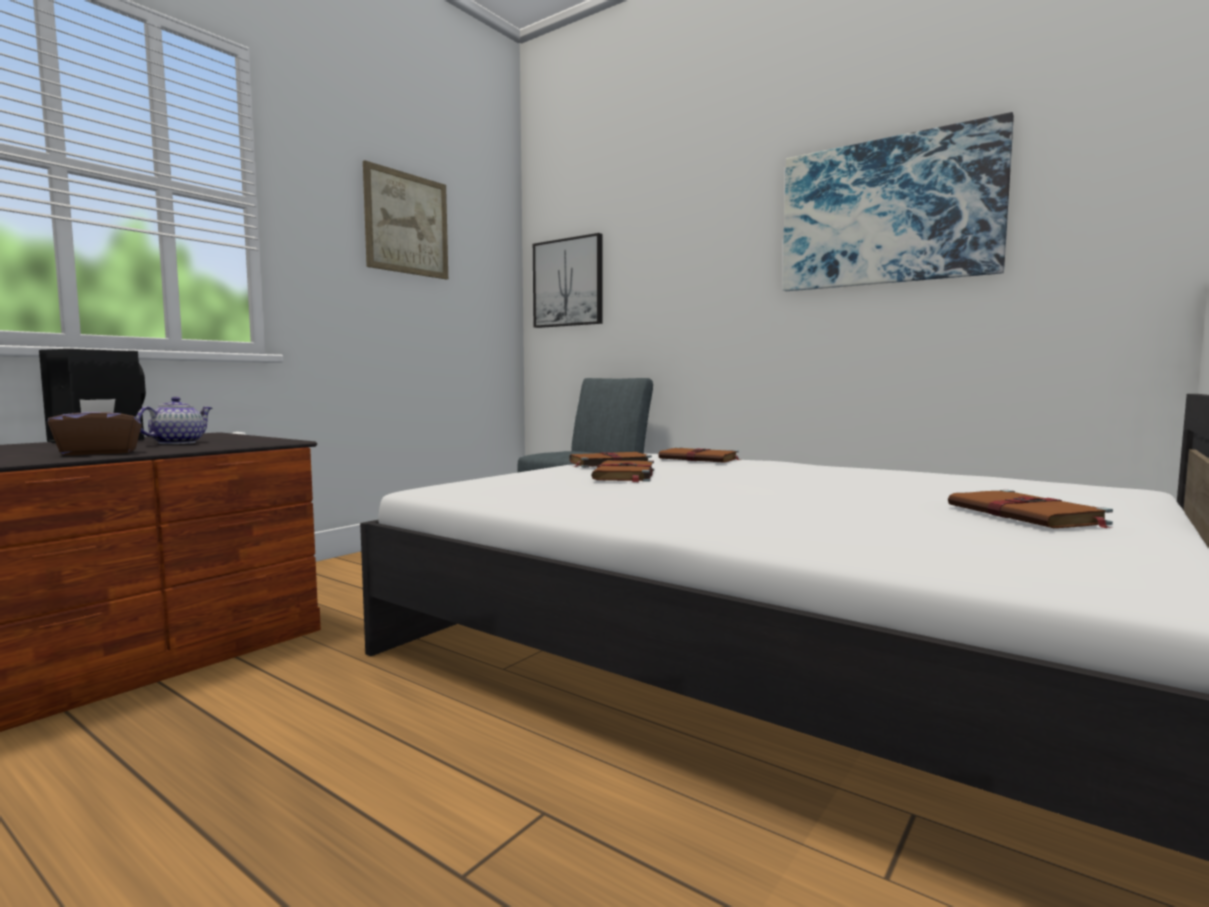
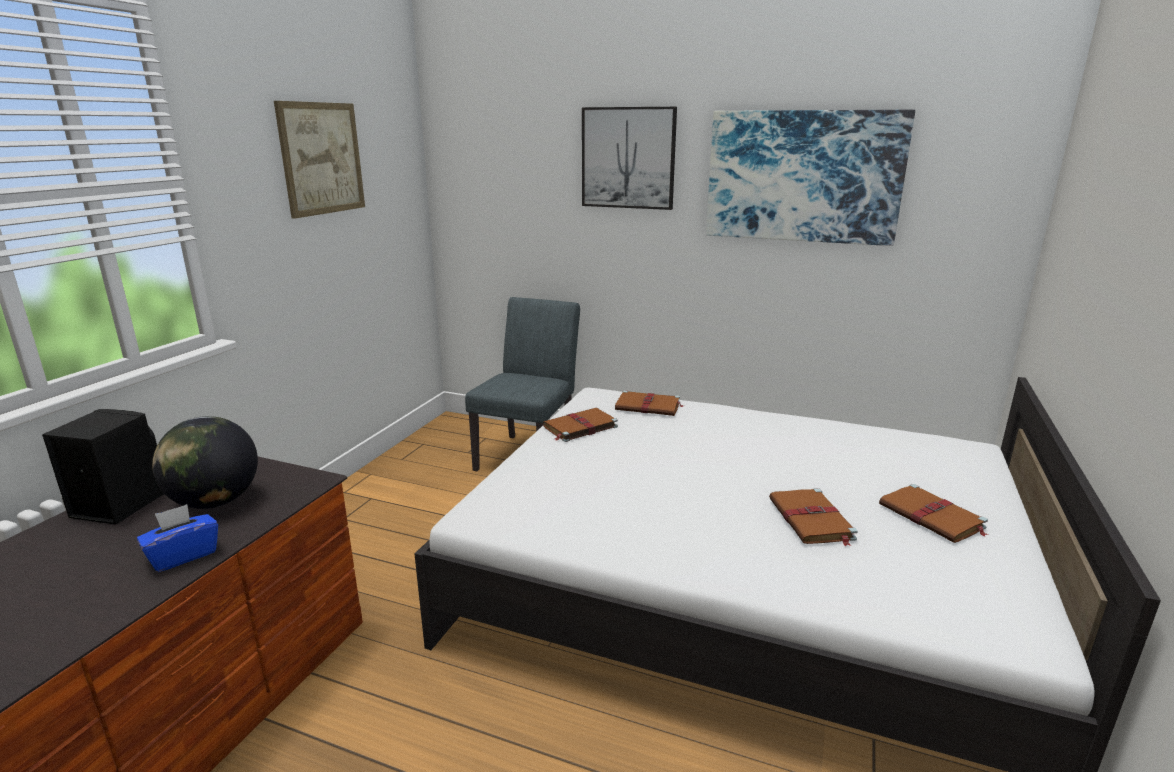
camera: 15 degrees left, 15 degrees up
(100, 453) = (183, 555): brown tissue box -> blue tissue box
(177, 443) = (215, 502): teapot -> globe
(568, 283) = (482, 194): picture -> picture (628, 158)
(624, 475) = (613, 460): brown book -> brown book (811, 520)

